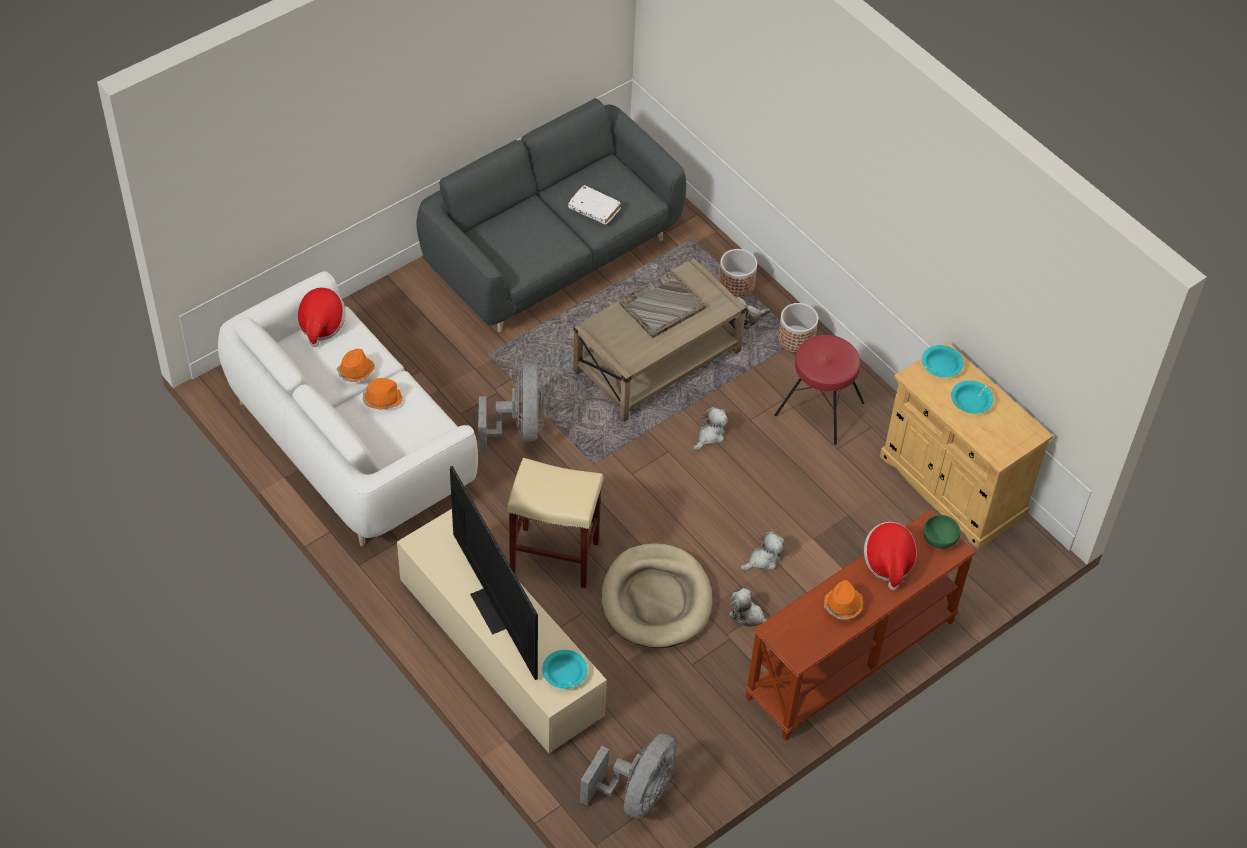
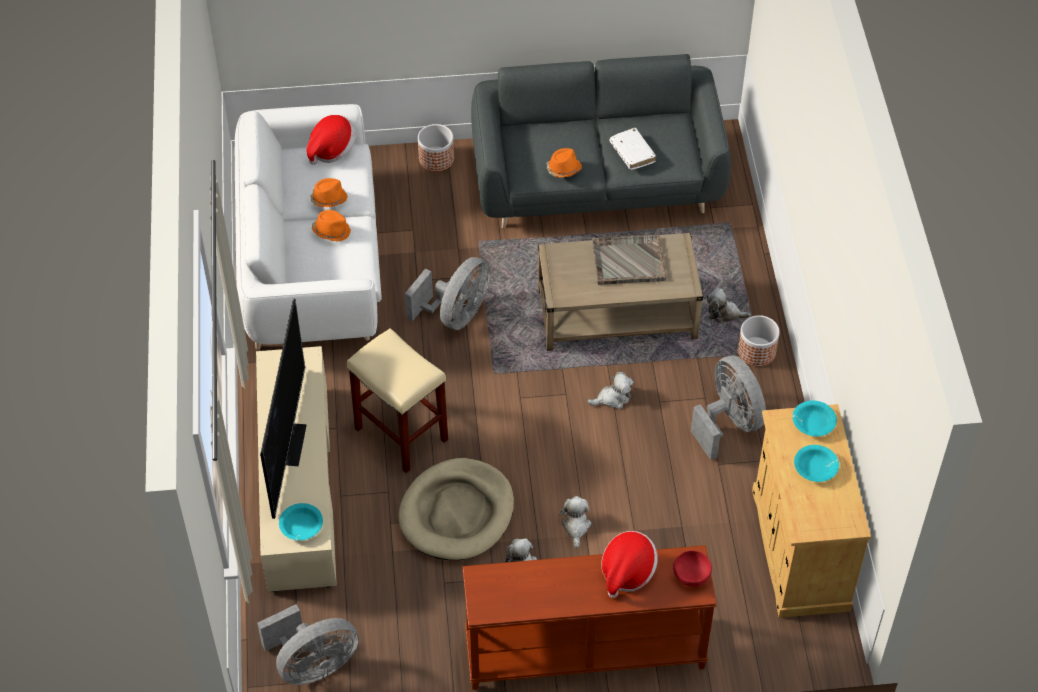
camera: 35 degrees right, 0 degrees up
(736, 284) = (739, 280): planter -> planter (436, 159)
(763, 559) = (575, 526): plush toy -> plush toy turned 90 degrees counterclockwise
(819, 409) = (729, 422): red stool -> grey fan
(842, 605) = (555, 587): orange hat -> orange hat (563, 169)
(940, 539) = (692, 575): green bowl -> red bowl

